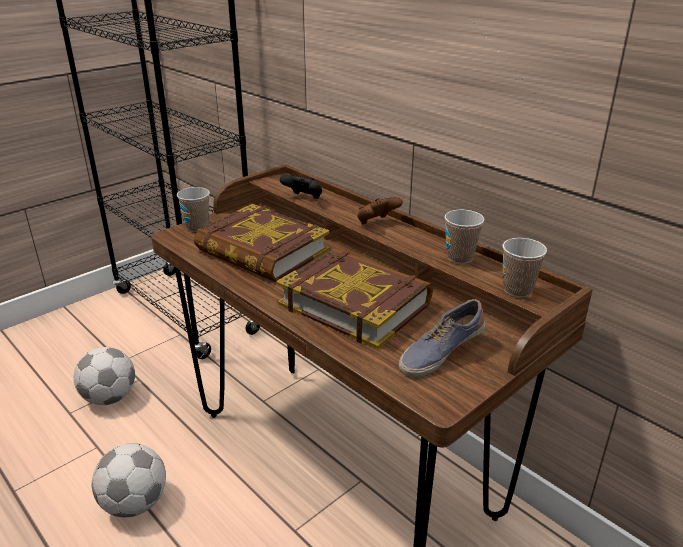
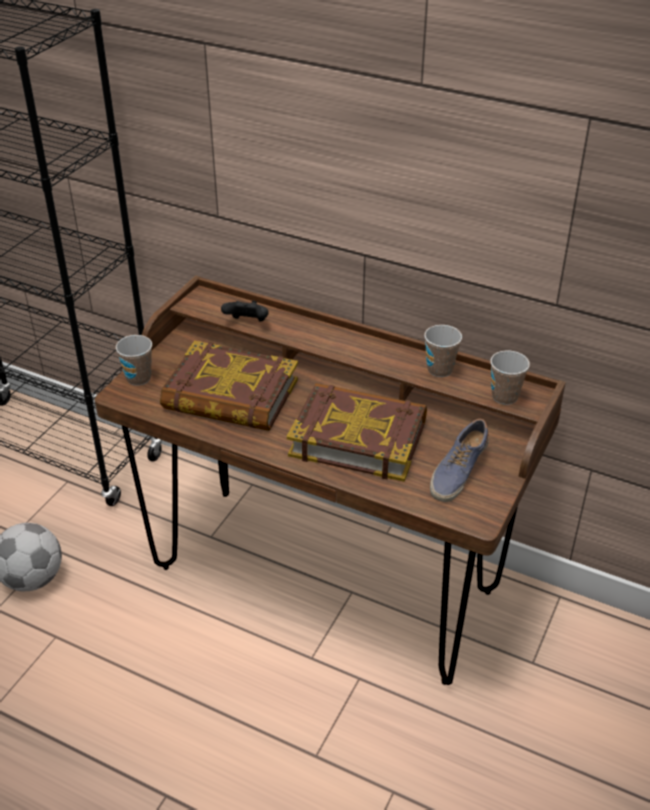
camera: 20 degrees left, 10 degrees up
(135, 503) = (137, 680): football -> none
(376, 223) = (341, 342): brown game controller -> none

